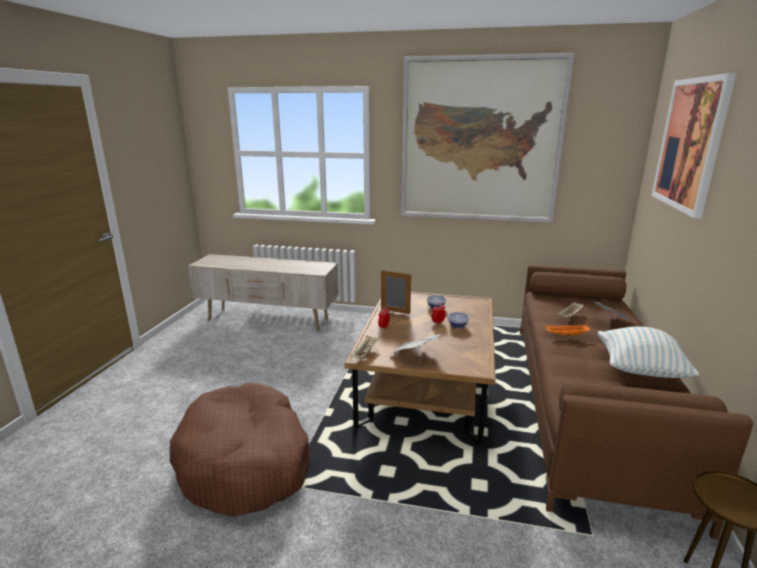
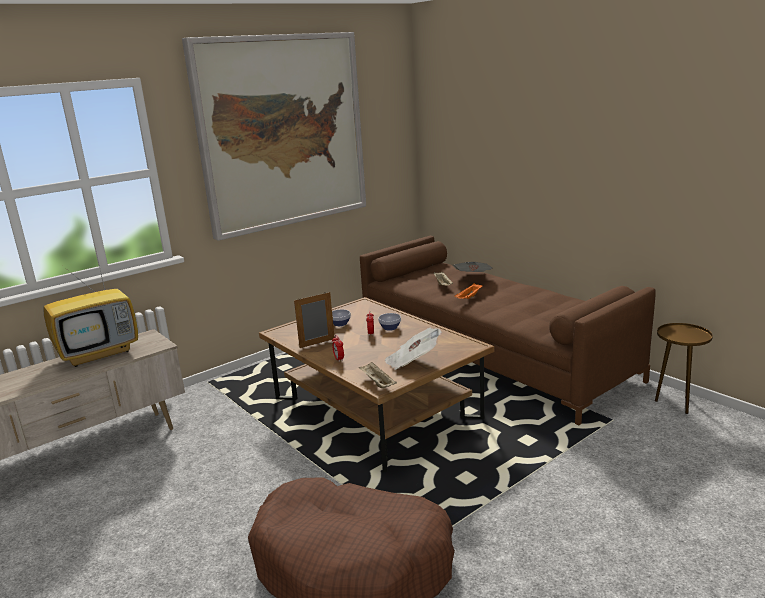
camera: 50 degrees left, 0 degrees up
(293, 264) = (100, 353): none -> television
(640, 370) = (542, 298): pillow -> none
(690, 144) = (490, 110): picture -> none

